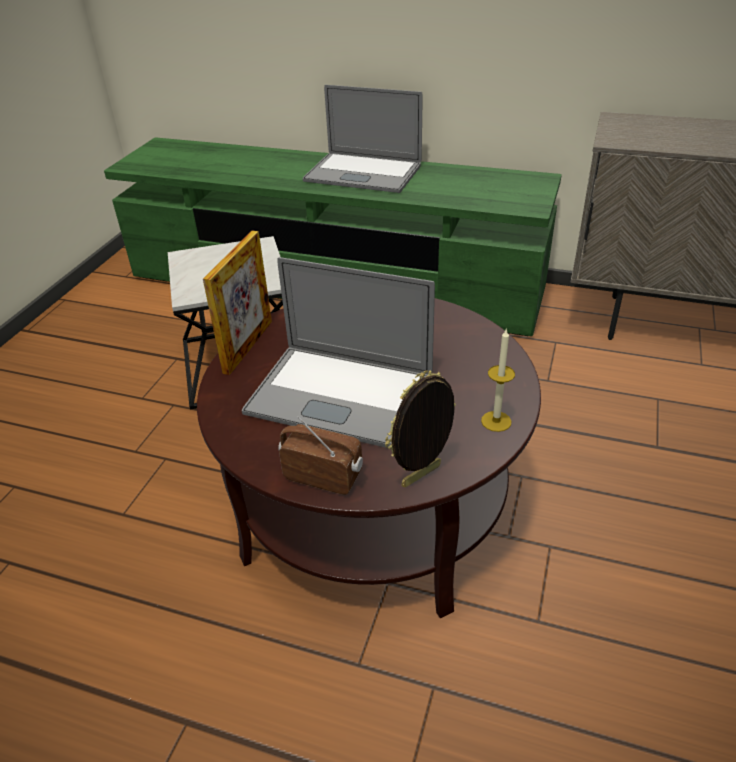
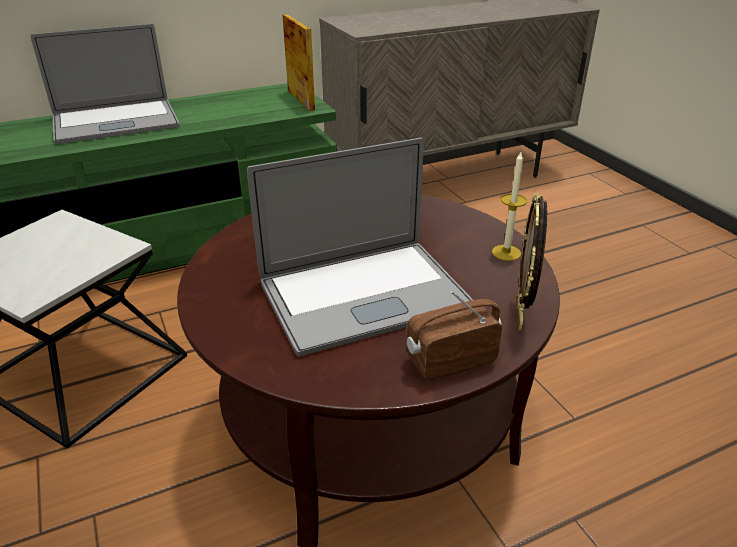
camera: 45 degrees left, 5 degrees down
(248, 346) = (209, 299): picture frame -> picture frame (301, 100)

